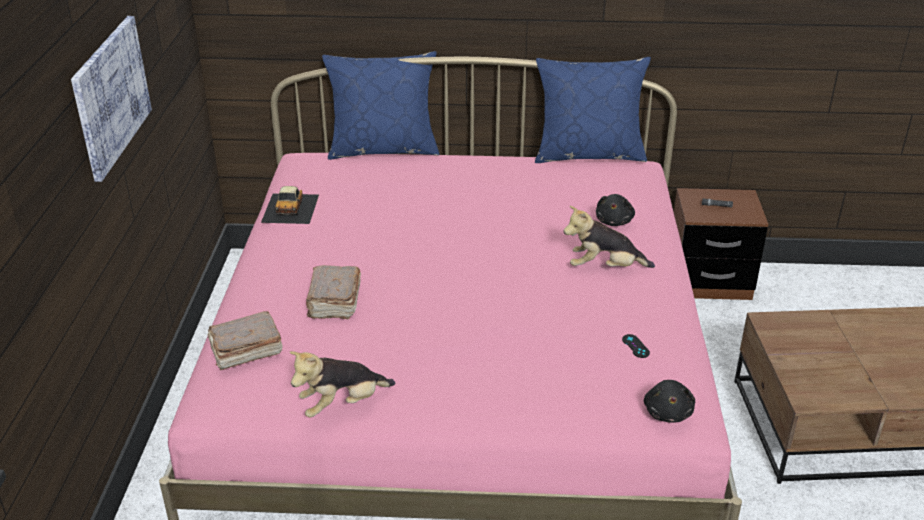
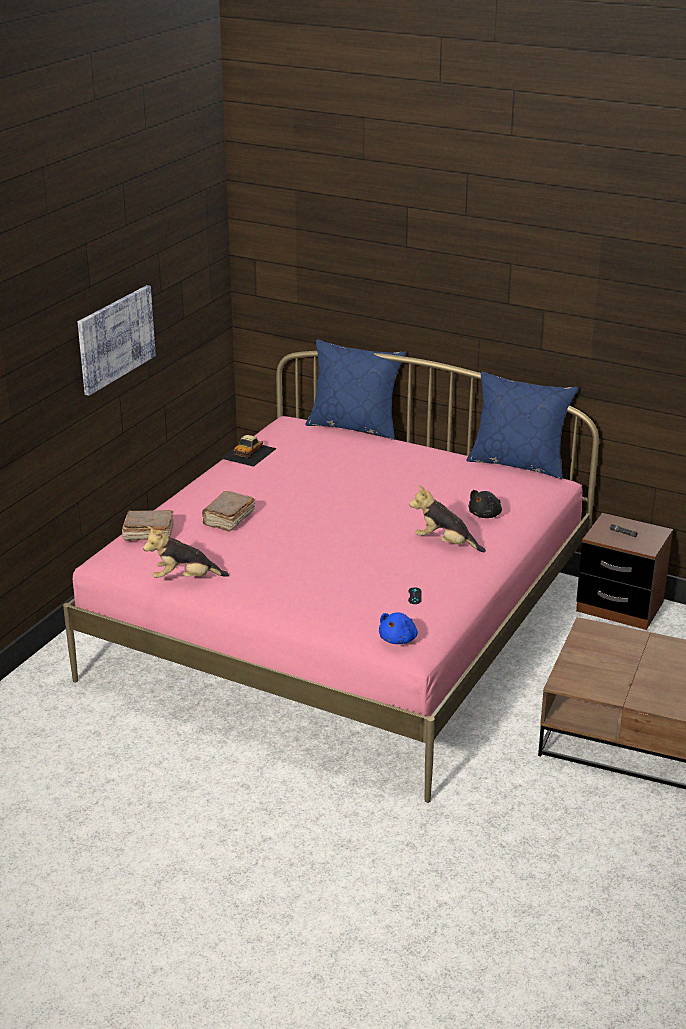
camera: 25 degrees right, 5 degrees down
(668, 412) = (399, 639): black plush toy -> blue plush toy

